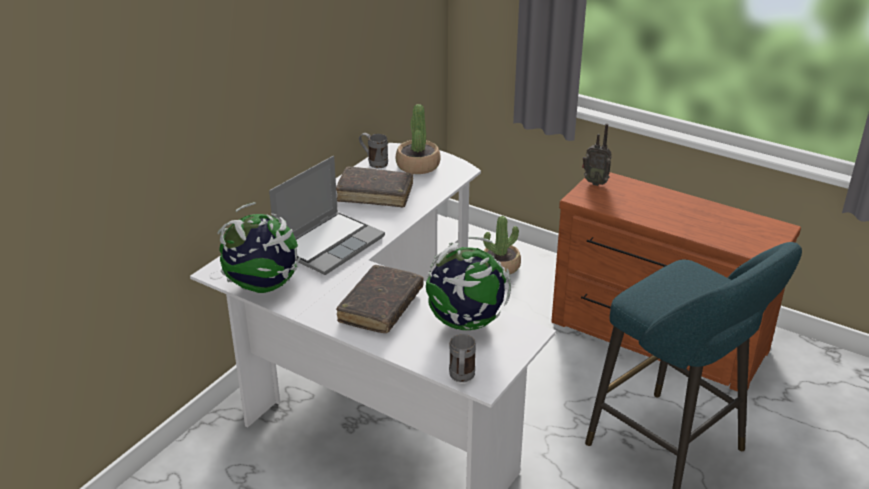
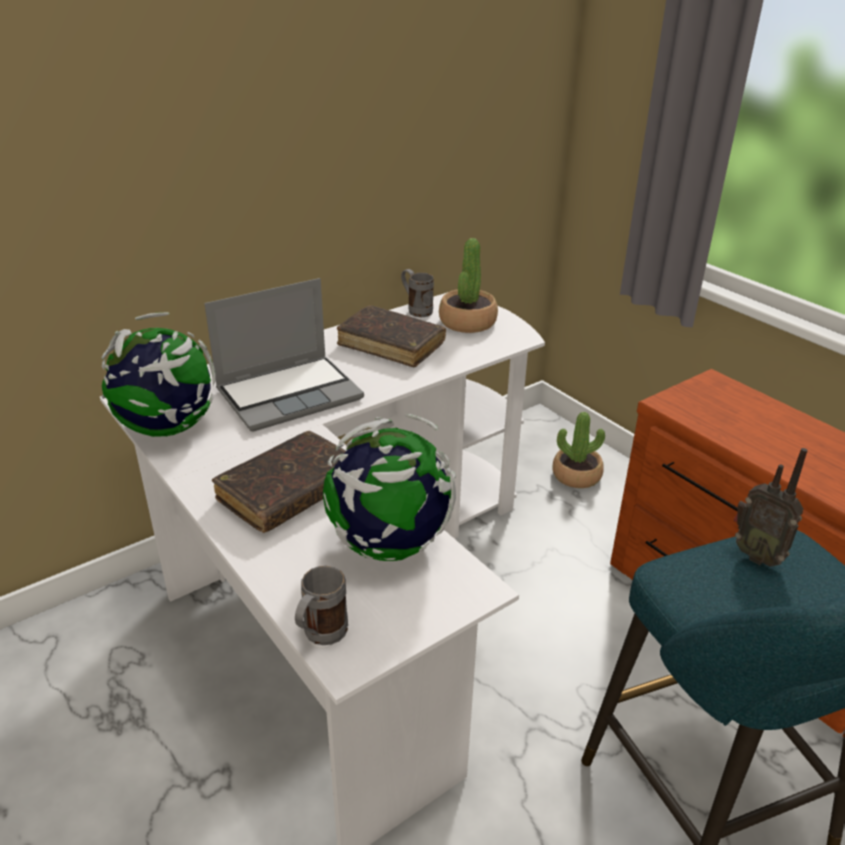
camera: 20 degrees right, 0 degrees up
(595, 182) = (701, 387): radio -> radio (757, 555)

